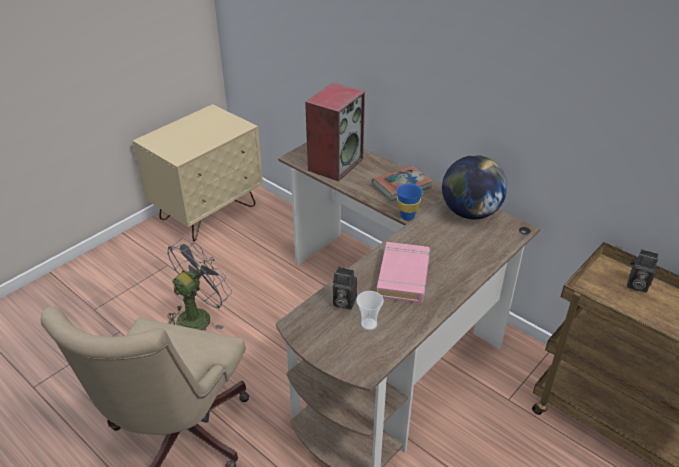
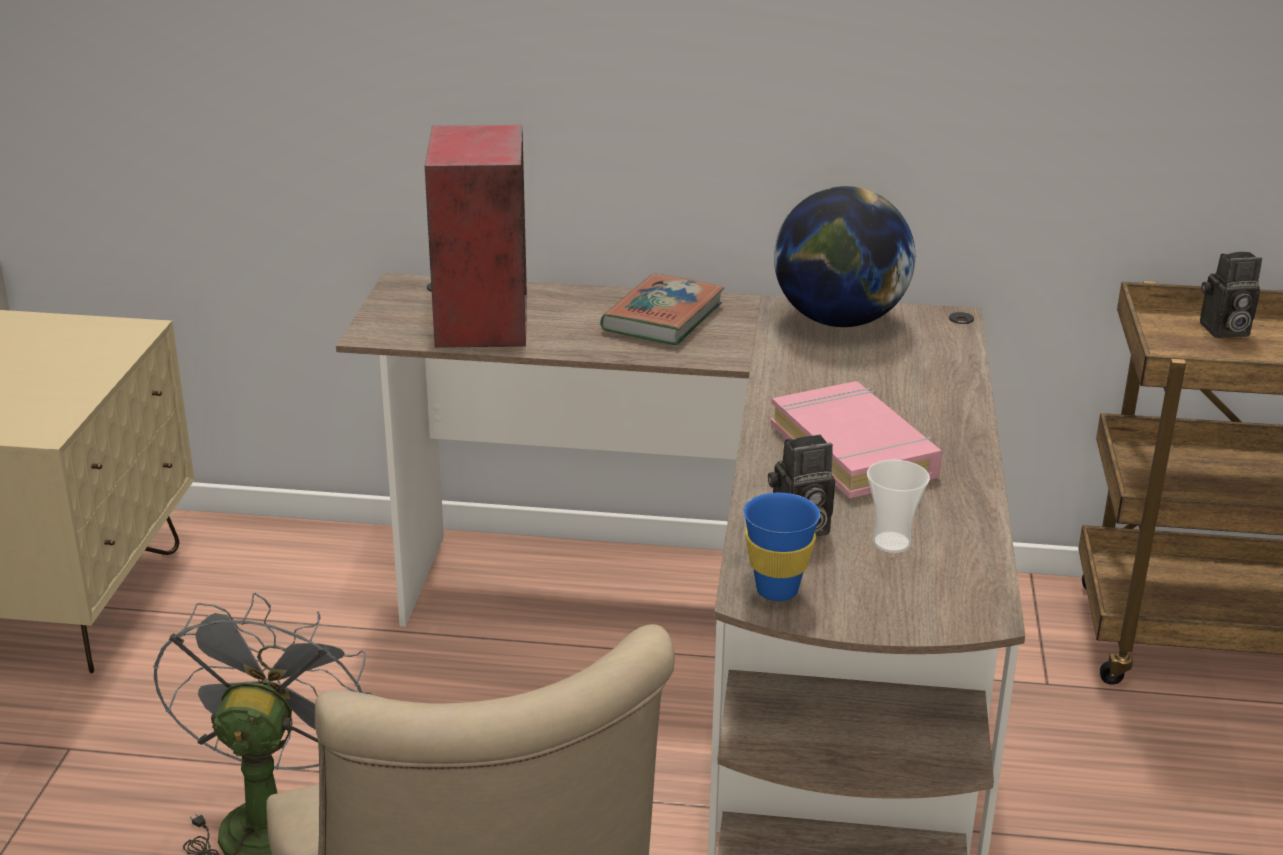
camera: 35 degrees left, 10 degrees down
(407, 216) = (736, 359): blue cup -> blue cup (777, 590)

